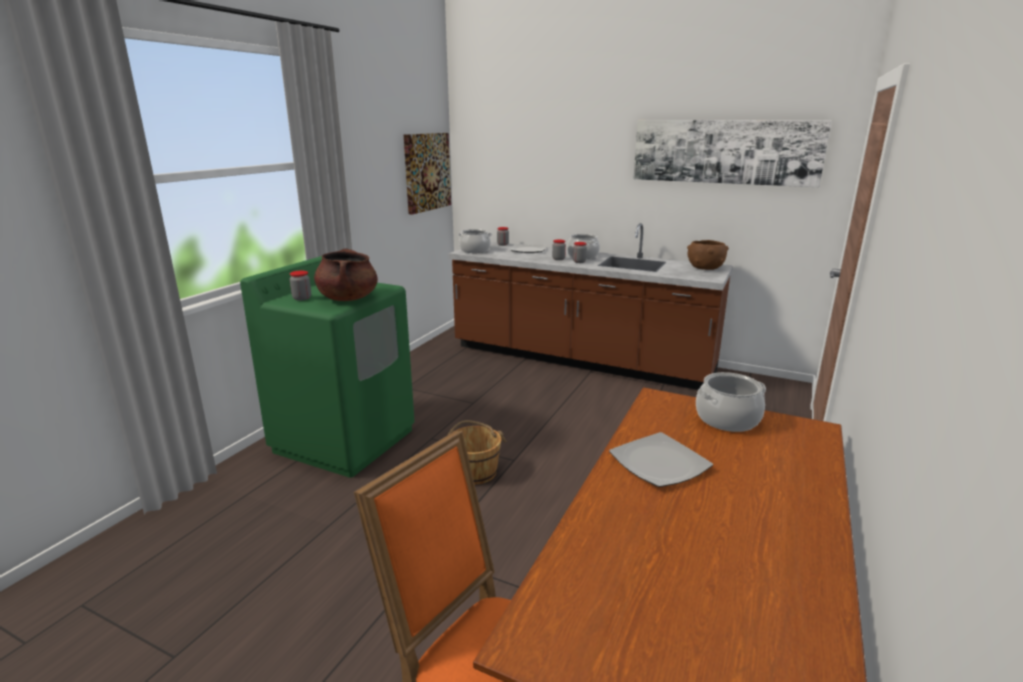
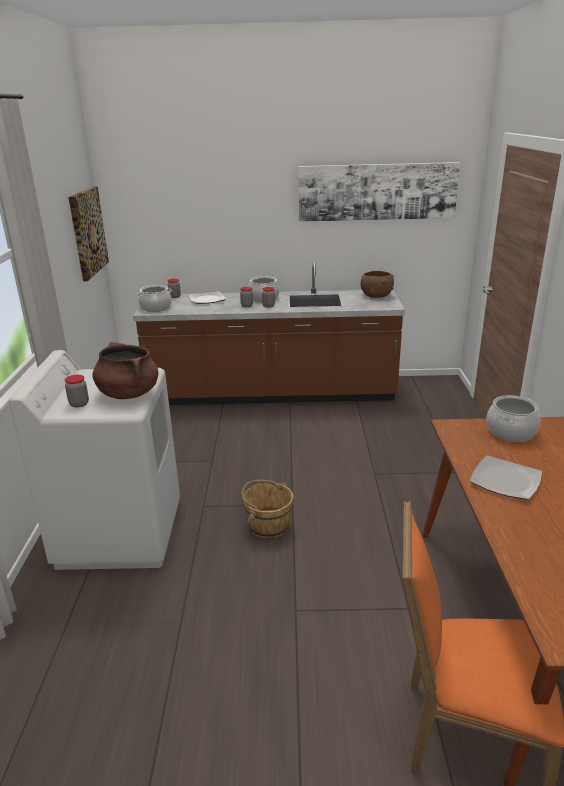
camera: 25 degrees left, 5 degrees up
(345, 440) = (120, 533): green washing machine -> white washing machine

